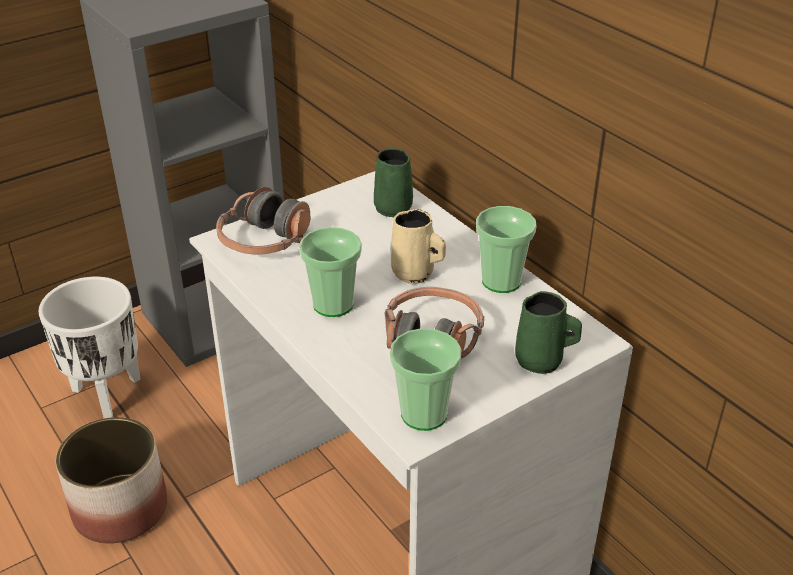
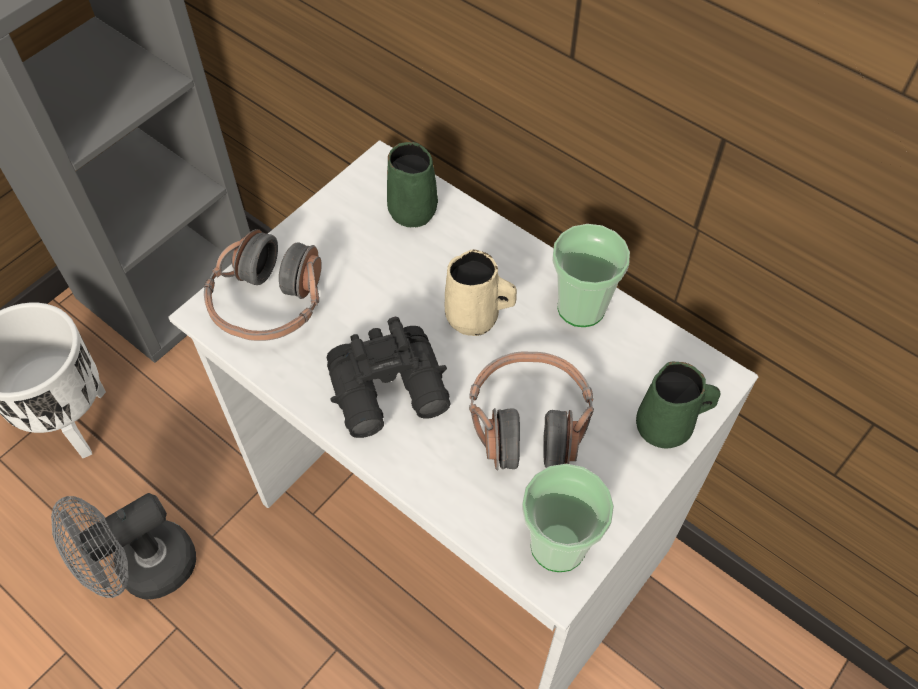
camera: 15 degrees left, 20 degrees up
(121, 509) = (144, 570): planter -> grey fan
(333, 304) = (392, 392): cup -> black binoculars

